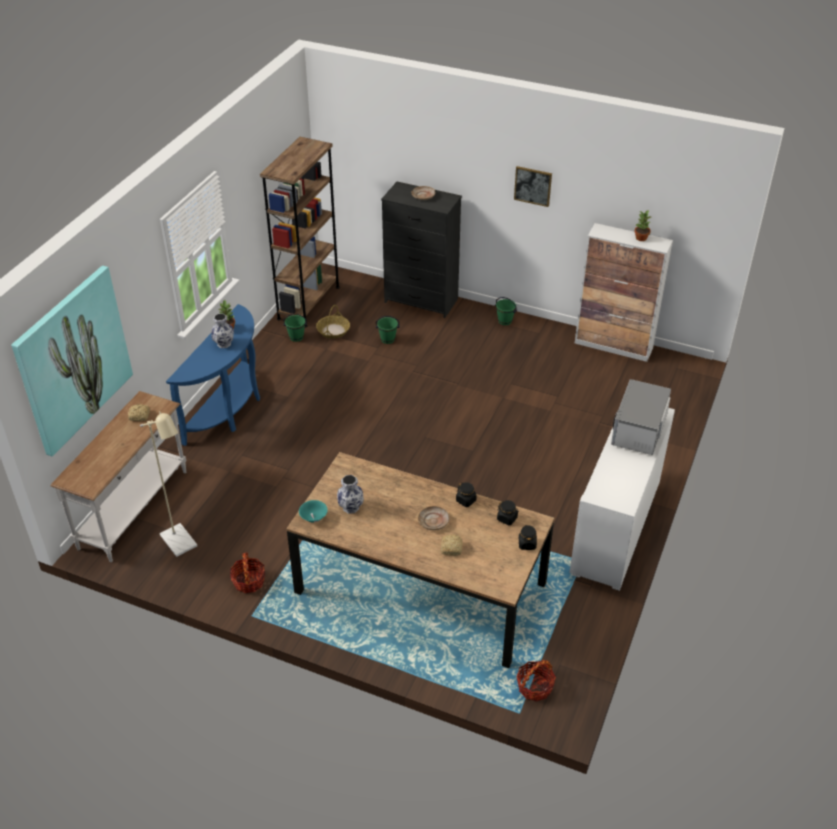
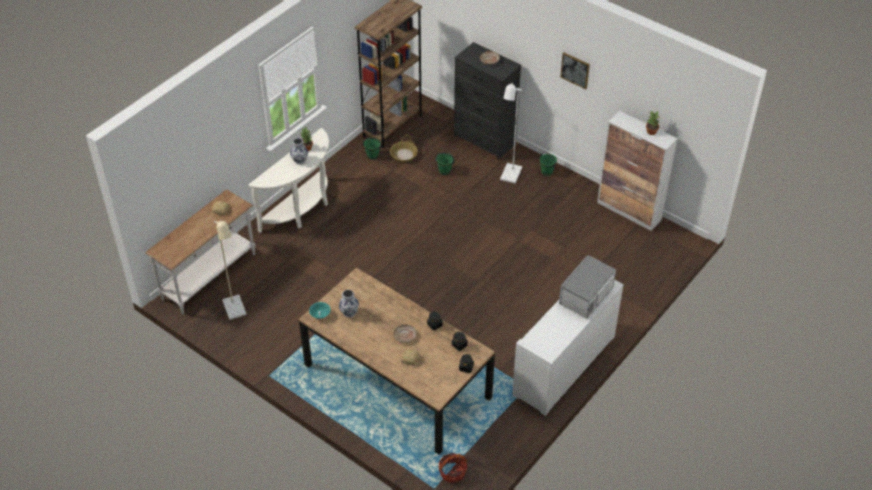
camera: 15 degrees right, 5 degrees up
(73, 359) = (173, 165): picture -> none
(229, 410) = (301, 209): blue console table -> white console table
(249, 581) = (275, 349): basket -> none
(465, 333) = (509, 177): none -> white floor lamp

